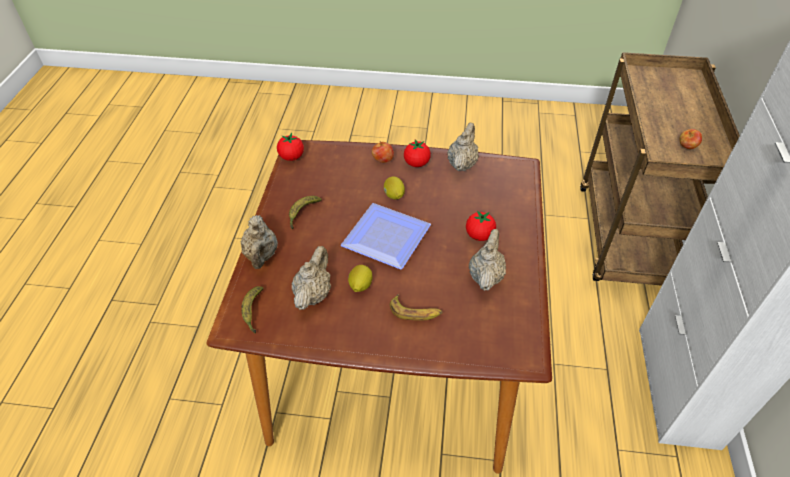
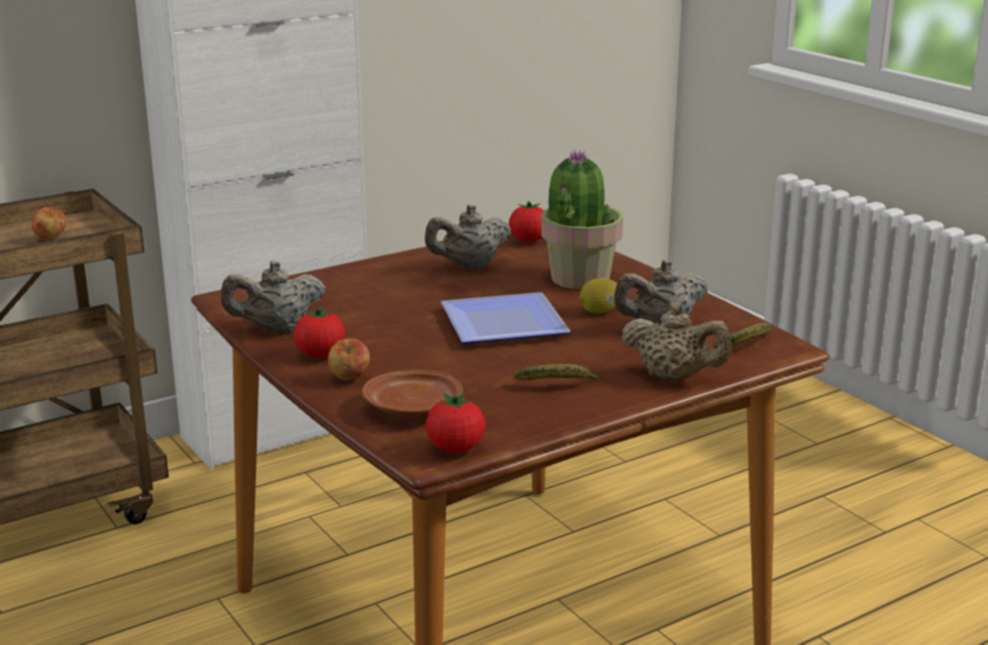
camera: 130 degrees left, 25 degrees down
(261, 256) = (674, 377): beige teapot -> beige teapot turned 75 degrees clockwise
(335, 163) = (414, 408): none -> brown plate
(394, 196) = (418, 345): lemon -> none
(415, 312) = (579, 279): banana -> potted plant
(479, 235) = (409, 284): tomato -> tomato (529, 241)

